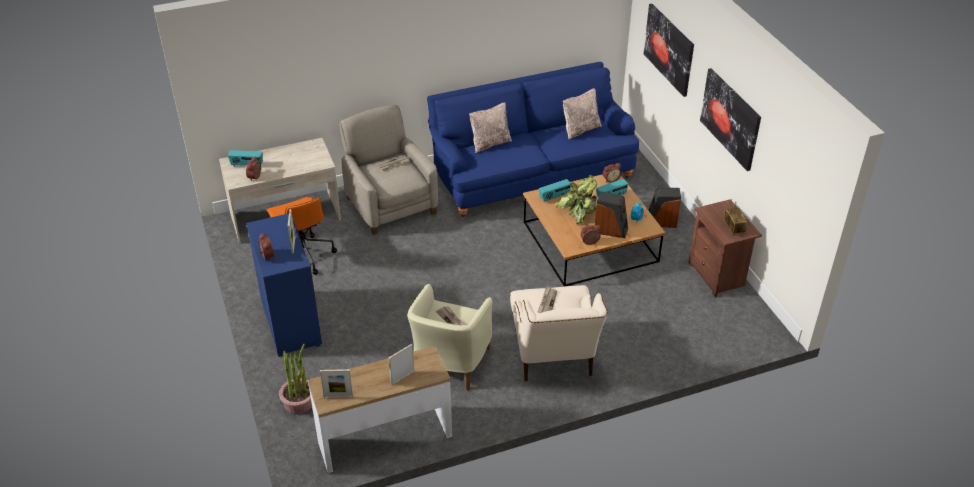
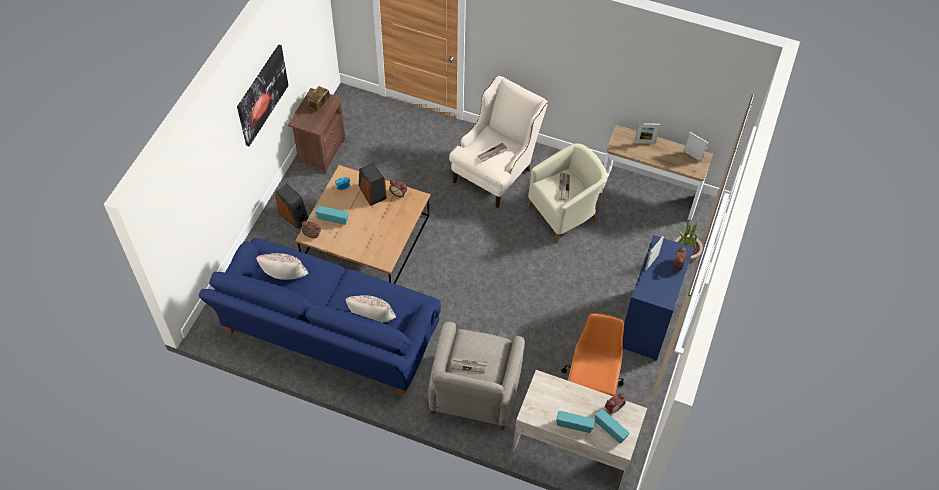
camera: 140 degrees left, 15 degrees up
(554, 197) = (373, 250): radio -> radio (574, 425)
(580, 211) = (371, 223): potted plant -> none
(669, 49) = (200, 182): picture -> none

